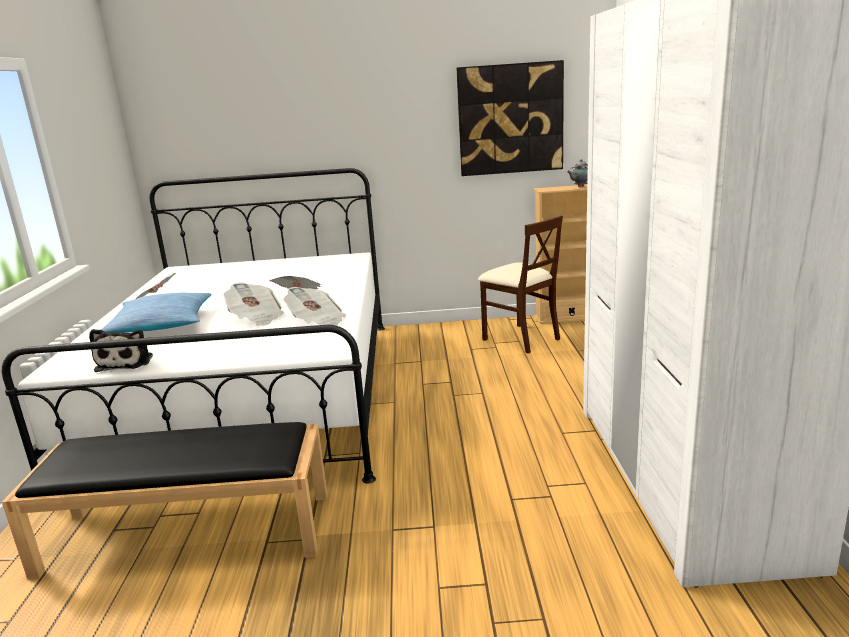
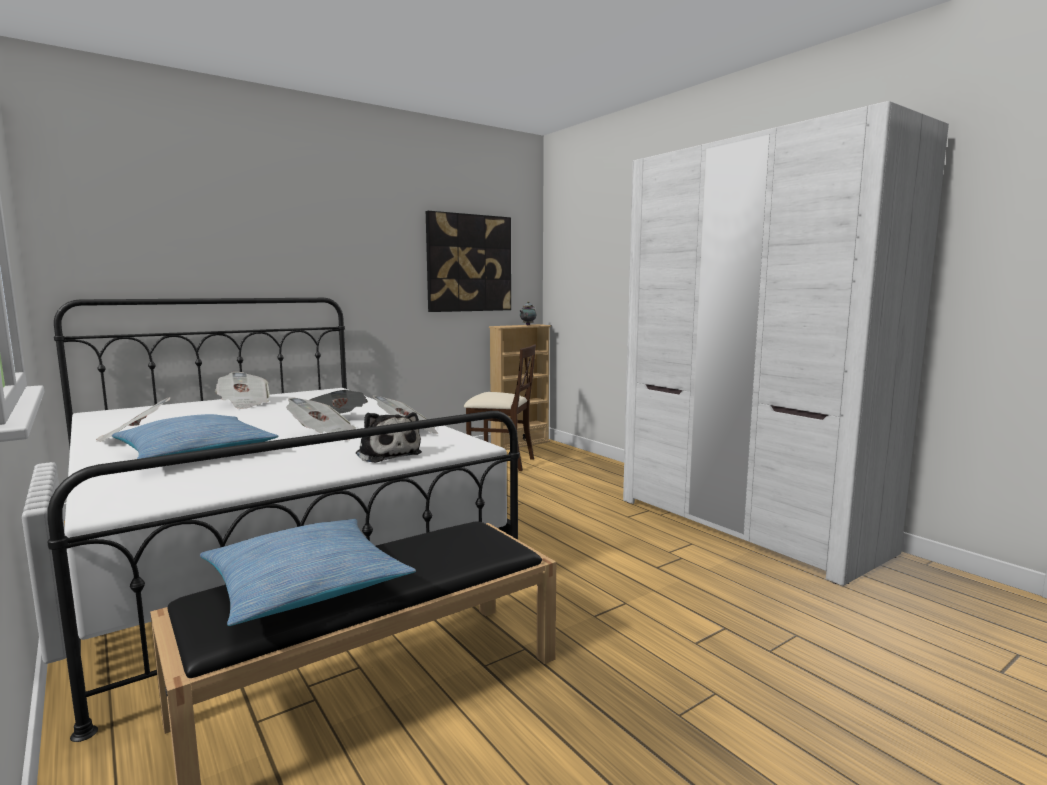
camera: 35 degrees left, 10 degrees down
(123, 451) = (305, 586): none -> pillow
(126, 362) = (224, 485): plush toy -> plush toy (387, 454)
(269, 268) = (244, 404): none -> newspaper

